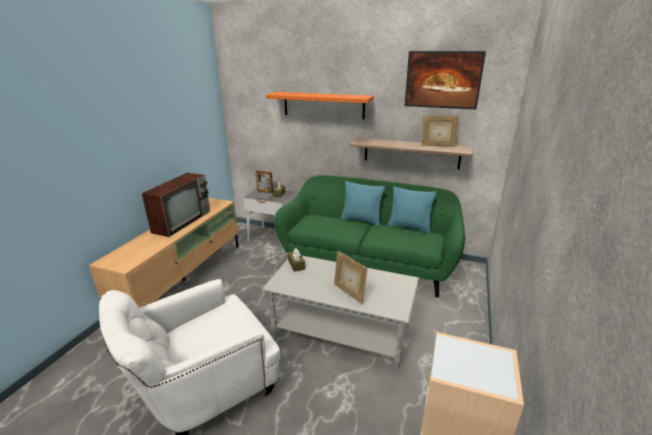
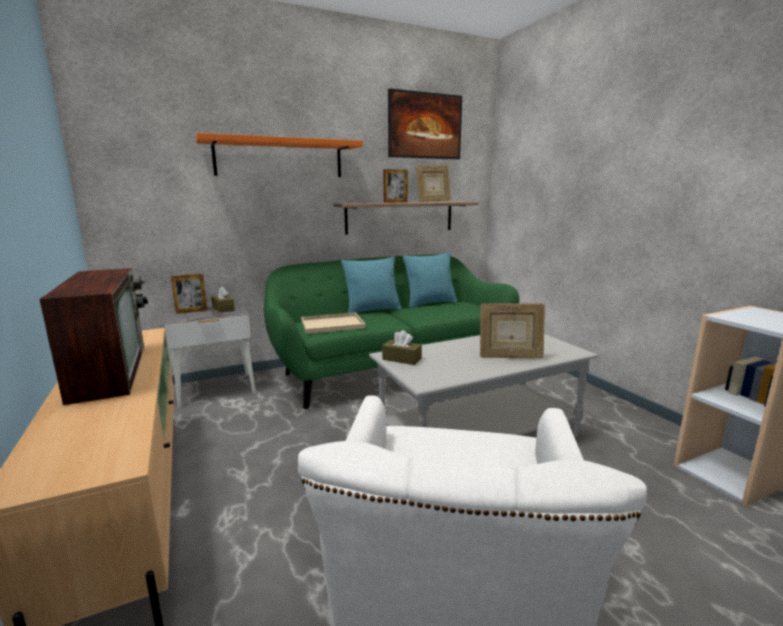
camera: 45 degrees left, 10 degrees down
(318, 223) = (333, 324): none -> beige tray
(401, 143) = (395, 202): none -> picture frame

